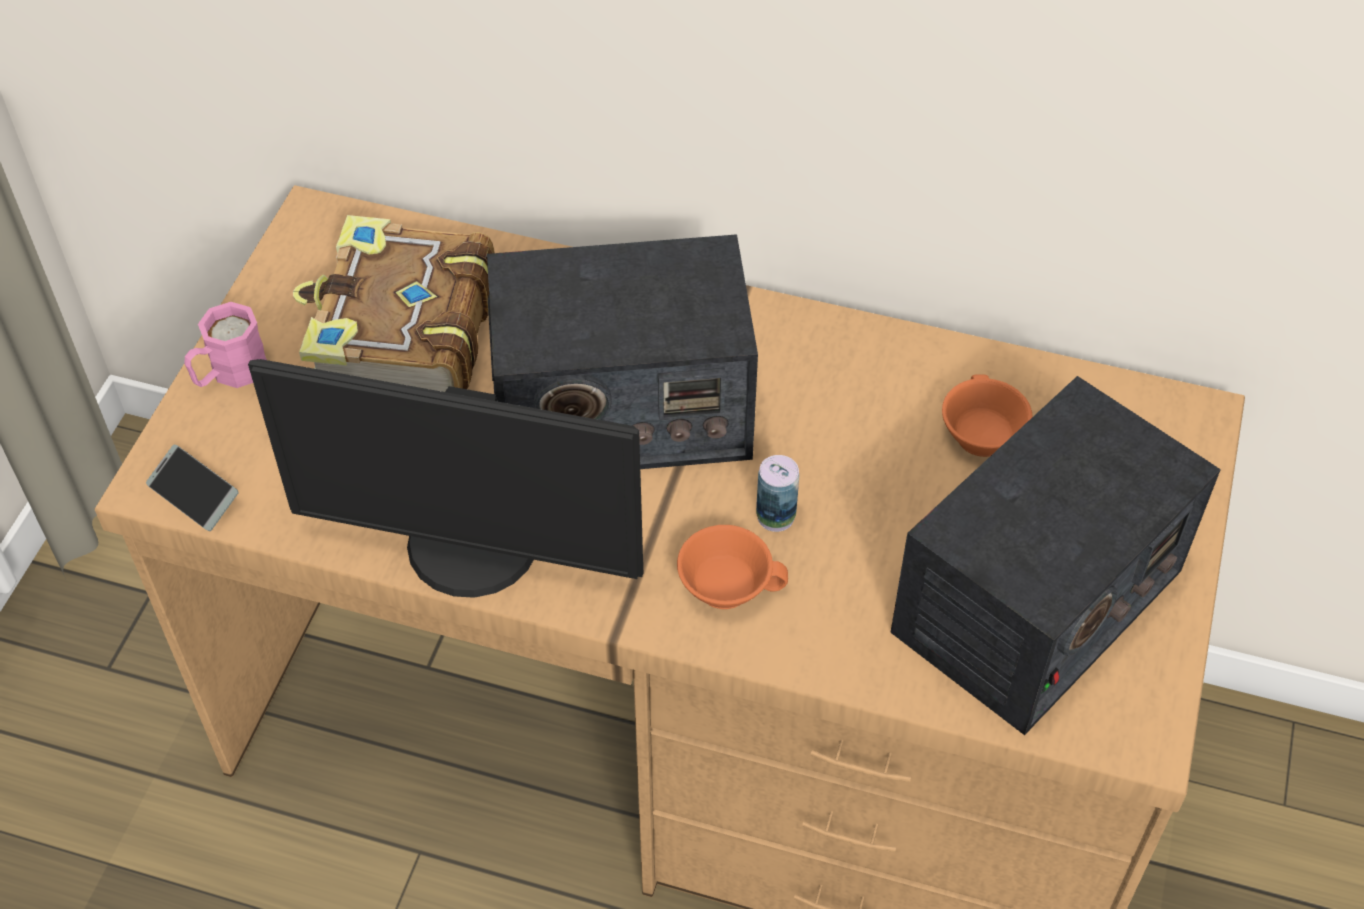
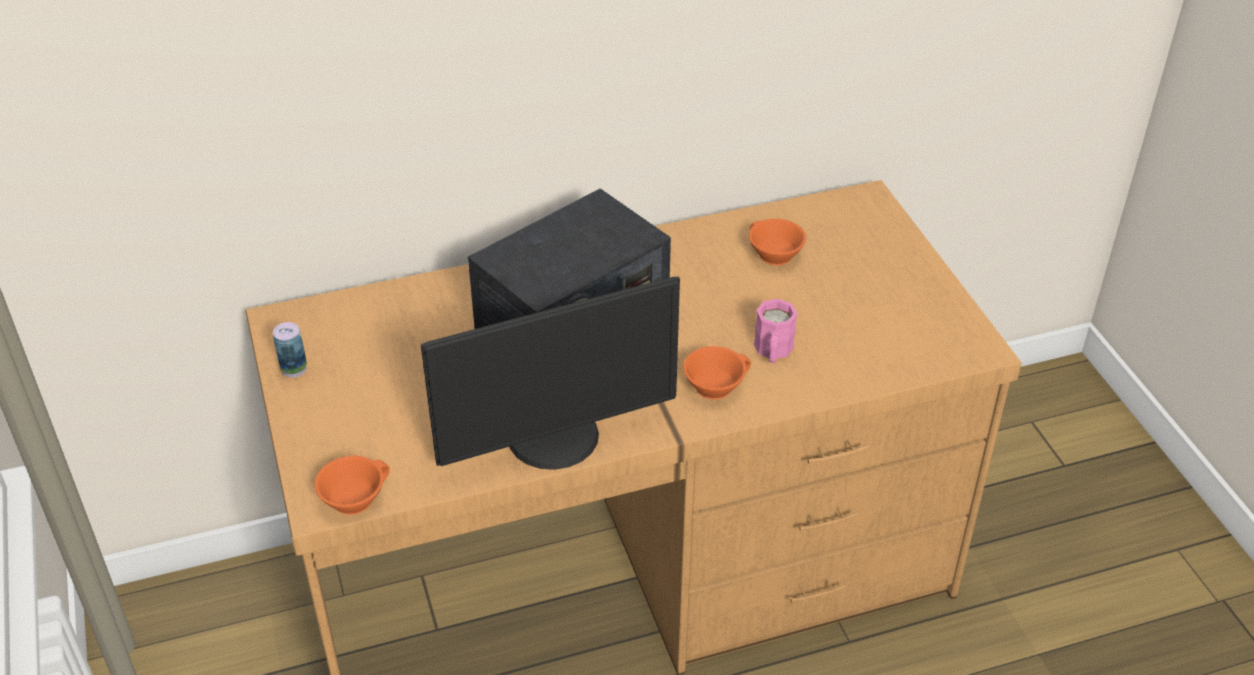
camera: 35 degrees left, 10 degrees down
(194, 494) = (353, 497): phone -> orange cup
(229, 373) = (309, 424): pink mug -> pink mug (773, 351)
(402, 337) = (402, 355): book -> none
(775, 516) = (707, 341): can -> can (294, 368)
(1036, 602) = (875, 316): radio -> none

